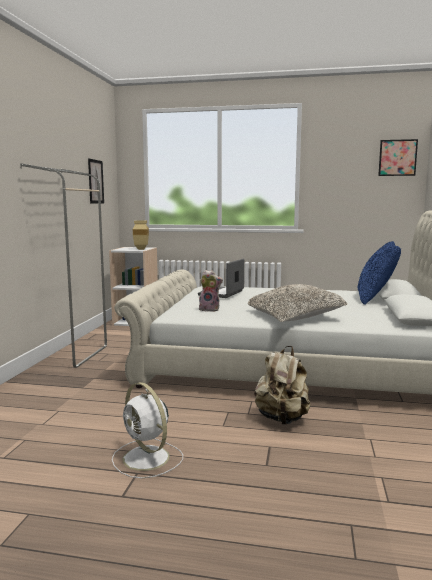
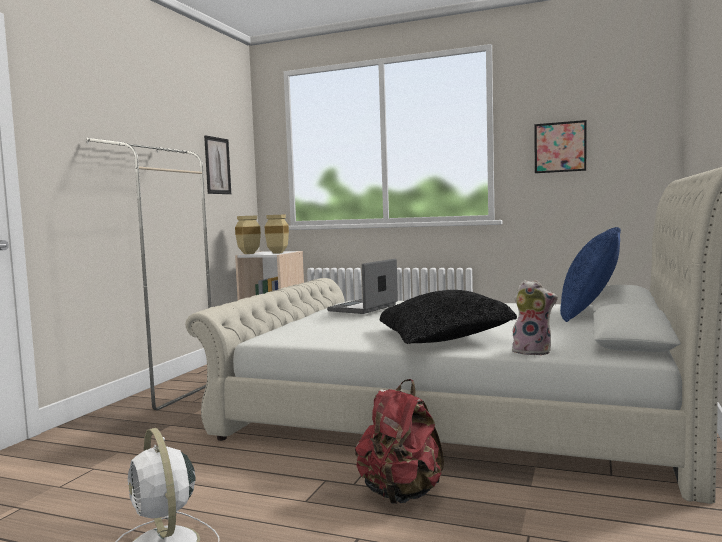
camera: 10 degrees right, 5 degrees down
(119, 249) = (250, 253): none -> beige vase
(210, 309) = (328, 329): plush toy -> plush toy (533, 351)
(282, 419) = (401, 494): beige backpack -> red backpack
(294, 316) = (442, 337): beige pillow -> black pillow
(397, 157) = (635, 109): picture -> picture (560, 147)

